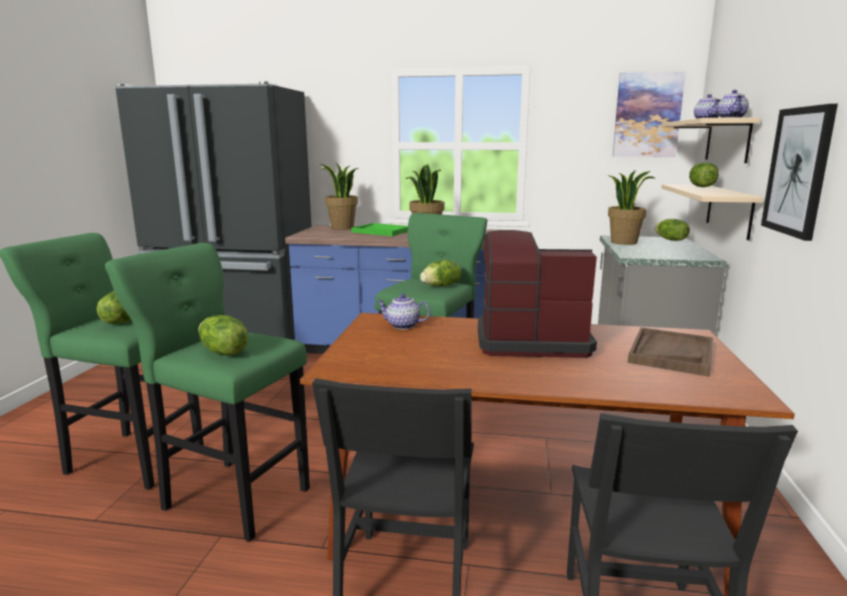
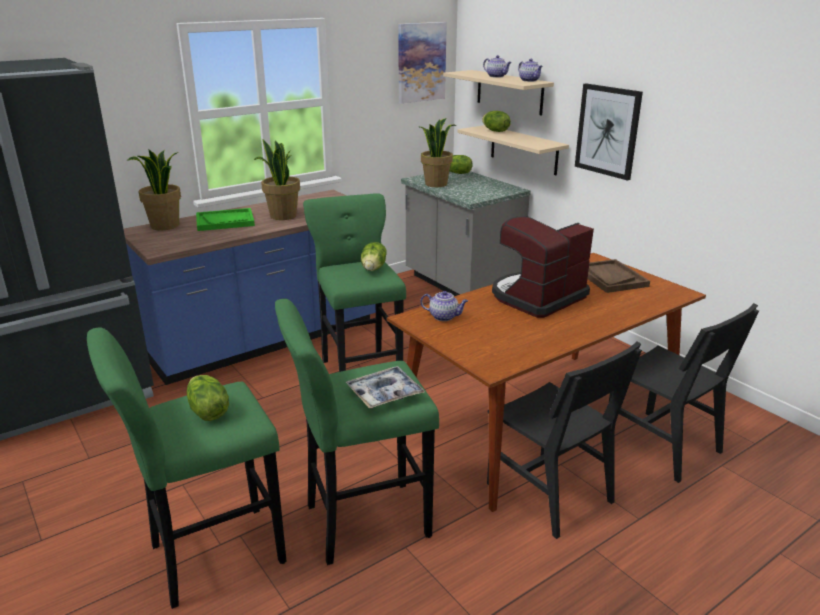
camera: 45 degrees left, 10 degrees up
(223, 352) = (384, 394): lettuce -> tray
(402, 326) = (444, 317): teapot -> teapot turned 135 degrees counterclockwise

